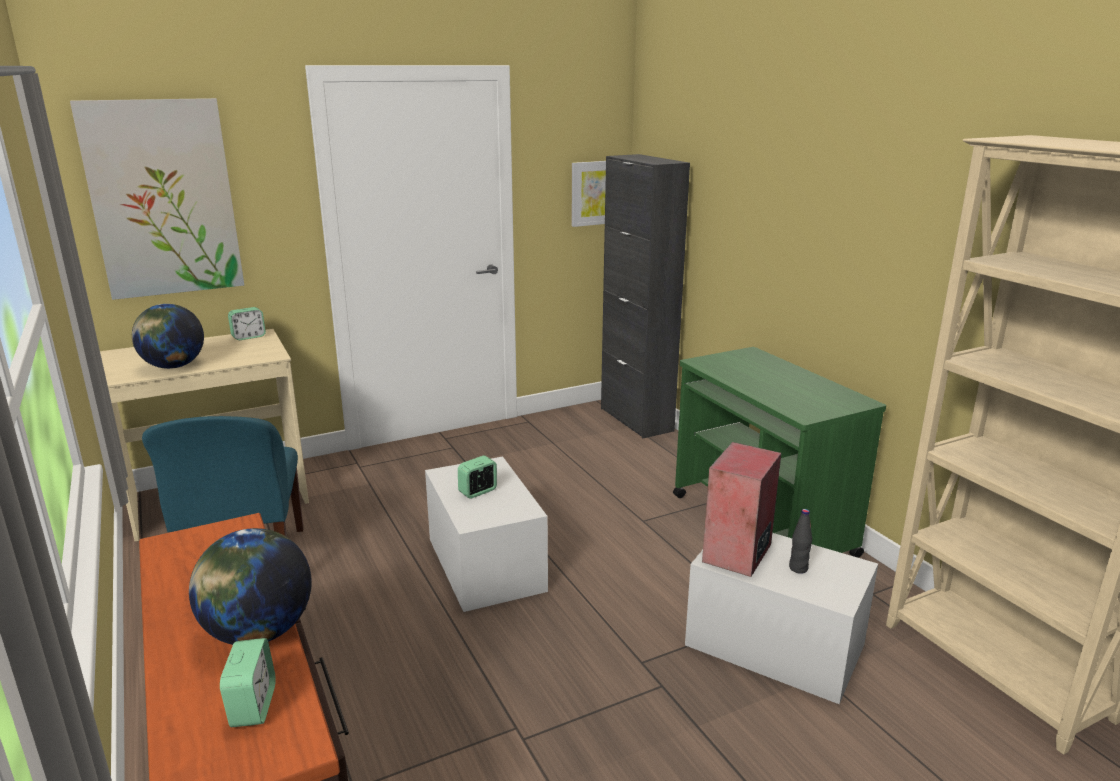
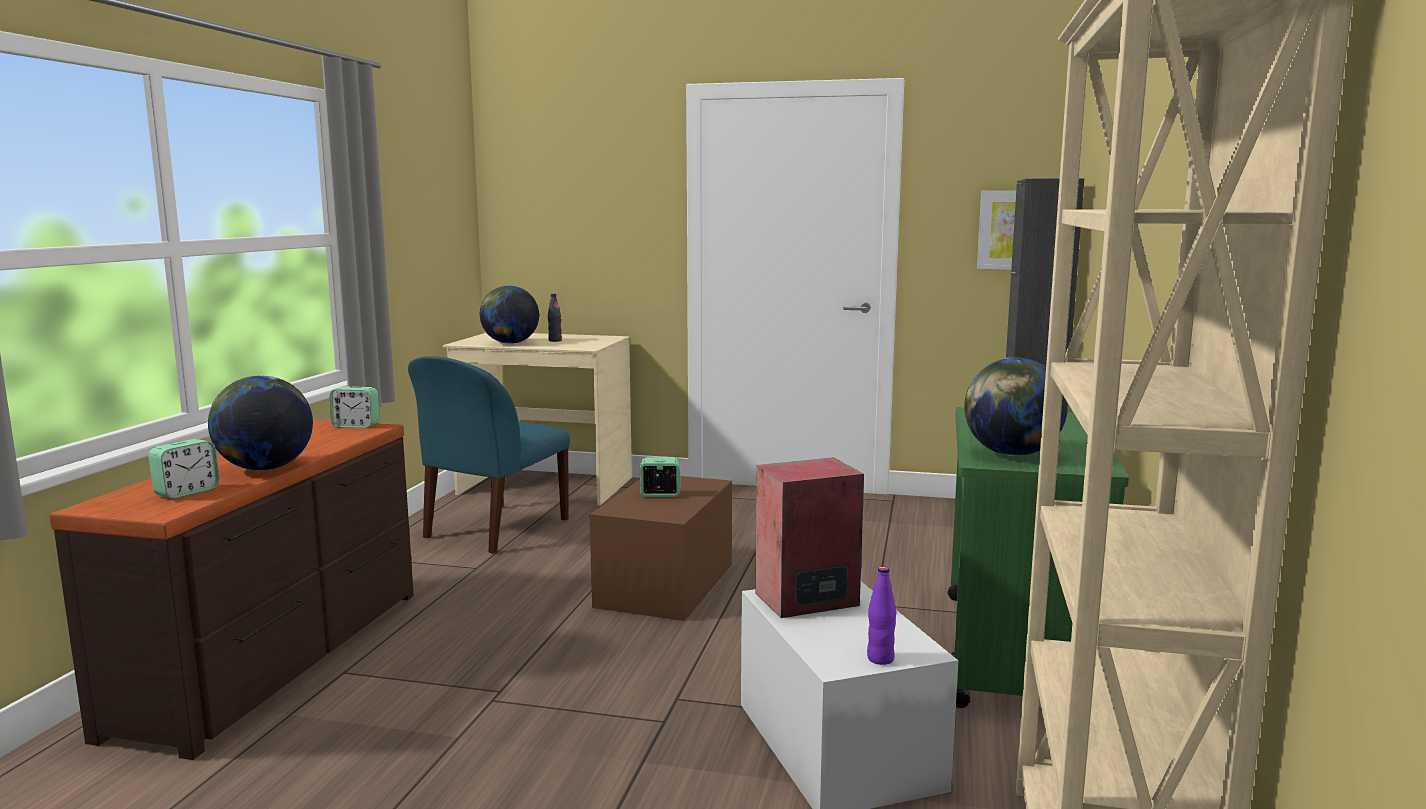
camera: 40 degrees right, 10 degrees down
(163, 199) = (554, 203): picture -> none
(248, 337) = (599, 337): alarm clock -> alarm clock (356, 426)
(486, 564) = (665, 585): white storage box -> brown storage box
(798, 568) = (847, 630): black bottle -> black bottle (555, 340)
(802, 402) = (1011, 454): none -> globe
(848, 583) = (880, 659): none -> purple bottle

